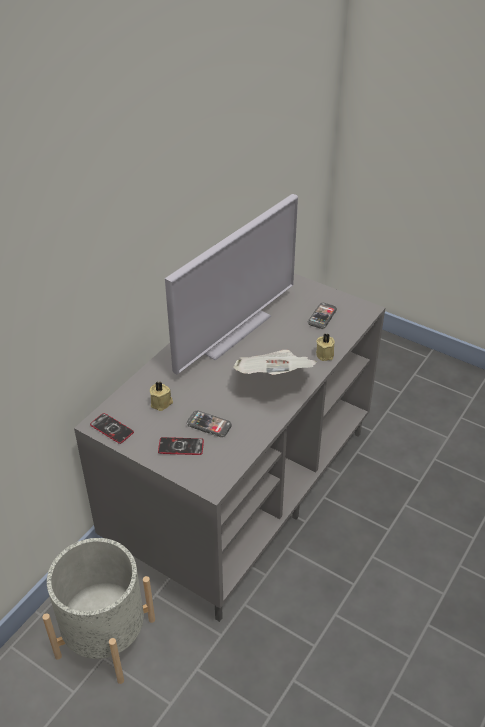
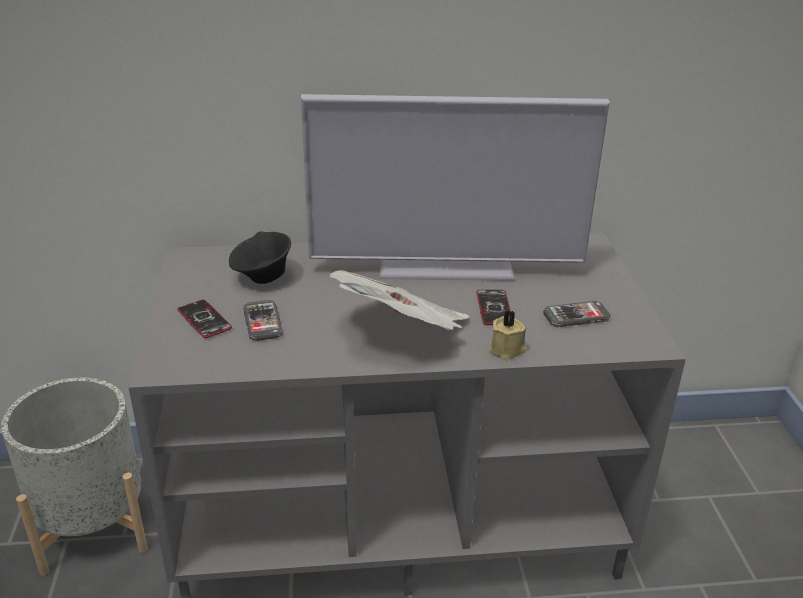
camera: 50 degrees right, 10 degrees down
(111, 429) = (187, 267): phone -> phone (494, 308)
(162, 403) = (263, 278): beige candle -> black bowl

